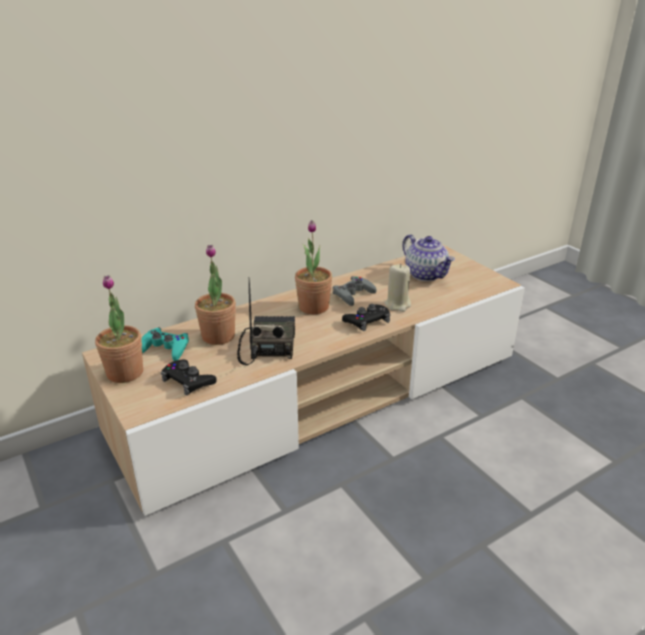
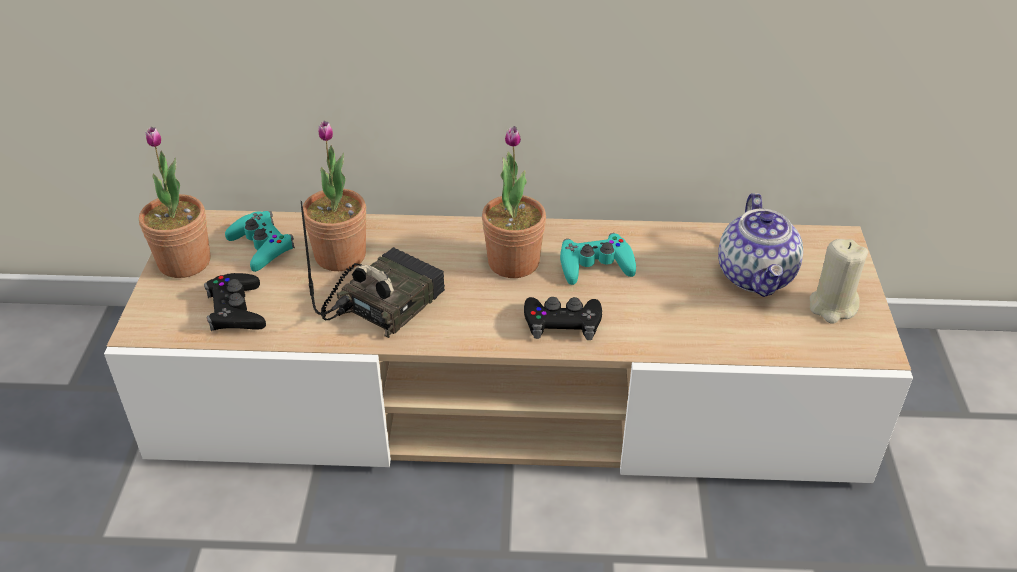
camera: 35 degrees right, 10 degrees up
(353, 295) = (595, 265): grey game controller -> turquoise game controller
(397, 305) = (643, 314): beige candle -> beige candle (832, 306)

